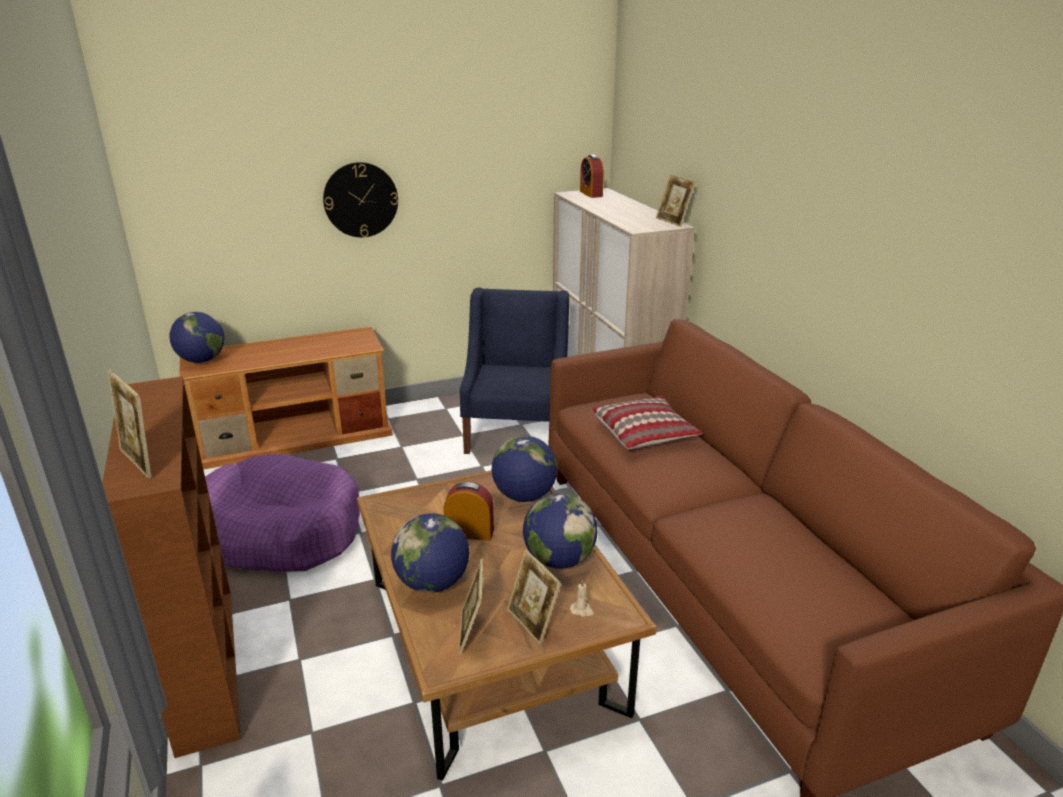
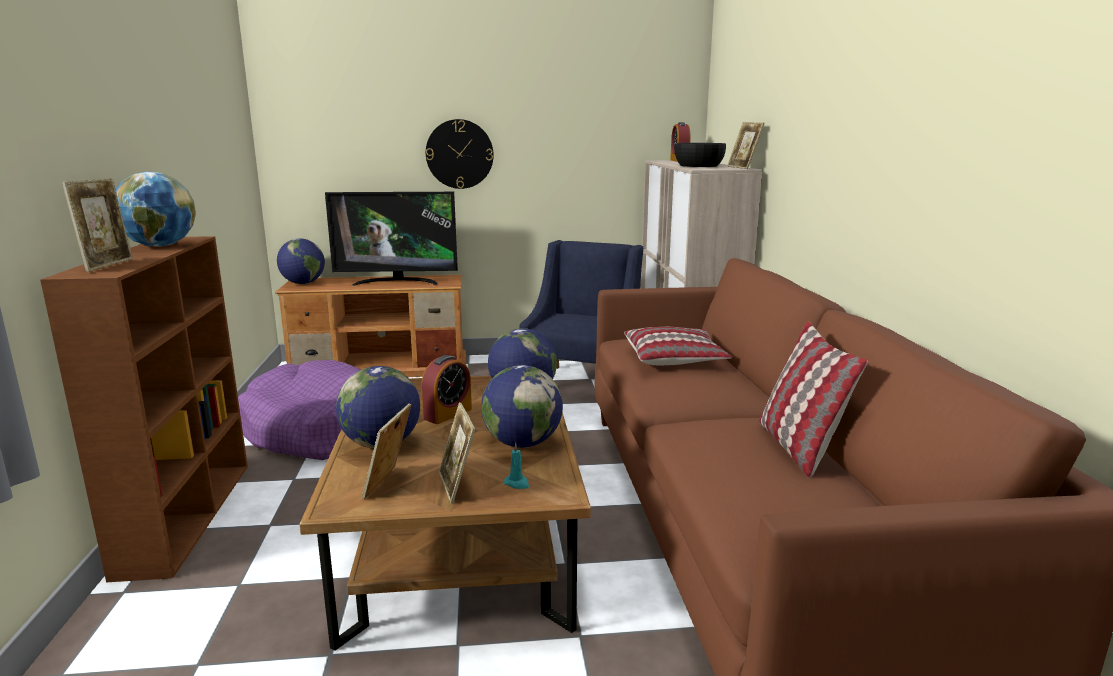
camera: 15 degrees right, 10 degrees down
(139, 462) = (108, 265): picture frame -> picture frame turned 150 degrees counterclockwise
(146, 409) = (159, 246): none -> globe
(308, 347) = (397, 282): none -> television
(469, 532) = (447, 414): alarm clock -> alarm clock turned 105 degrees clockwise
(582, 610) = (517, 484): beige candle -> turquoise candle
(626, 215) = (698, 166): none -> black bowl
(794, 534) = (798, 447): none -> pillow

